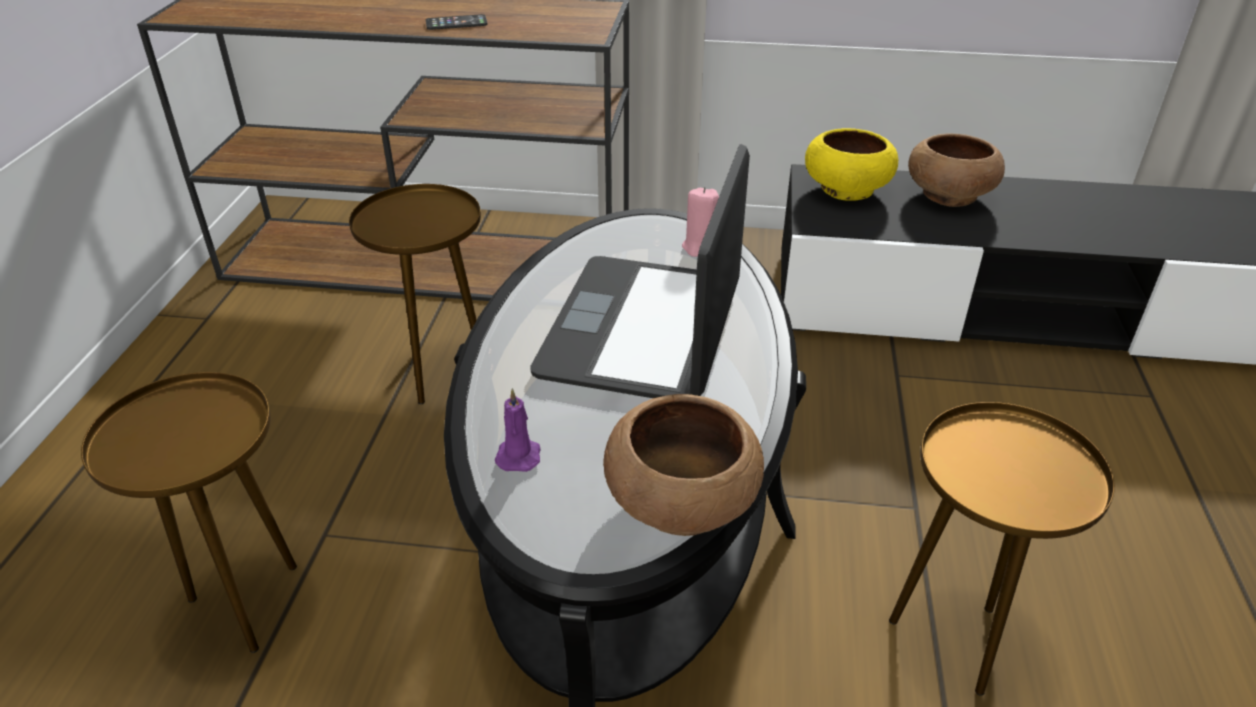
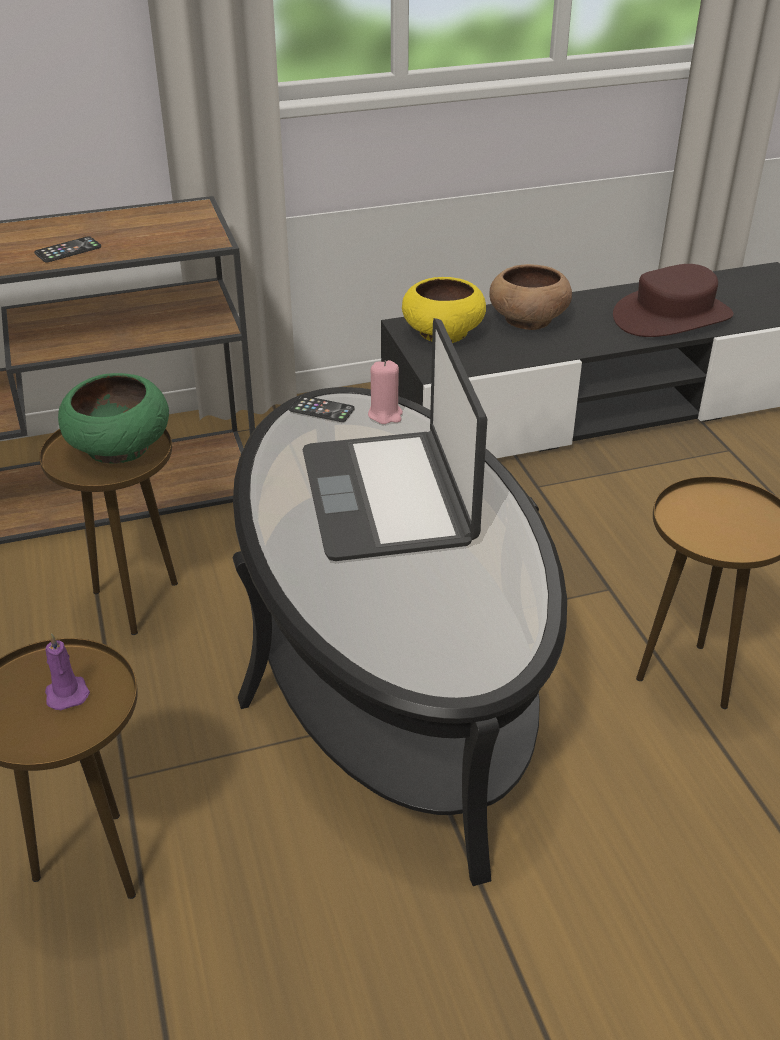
camera: 25 degrees left, 0 degrees up
(429, 218) = (119, 448): none -> green bowl
(519, 455) = (366, 625): purple candle -> purple candle (66, 692)
(641, 228) = (321, 409): none -> phone
(683, 501) = (517, 619): brown bowl -> none
(1124, 226) = (672, 317): none -> brown hat

